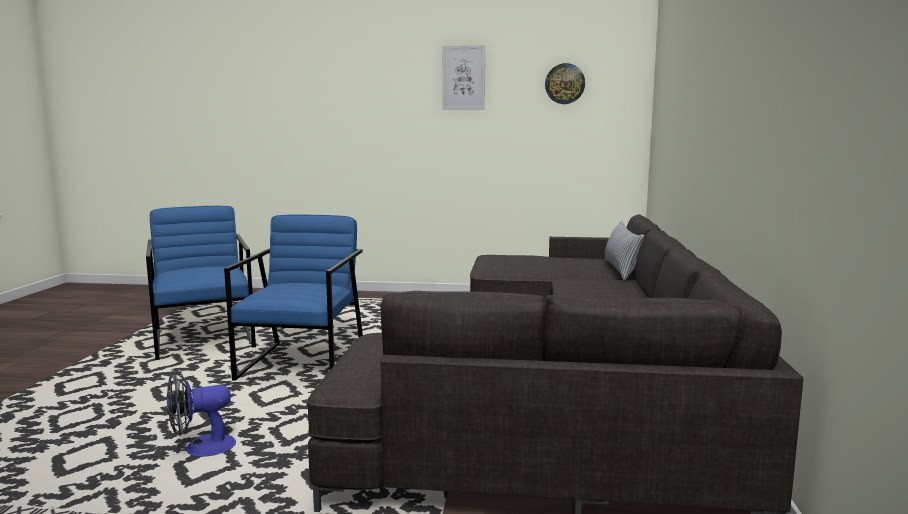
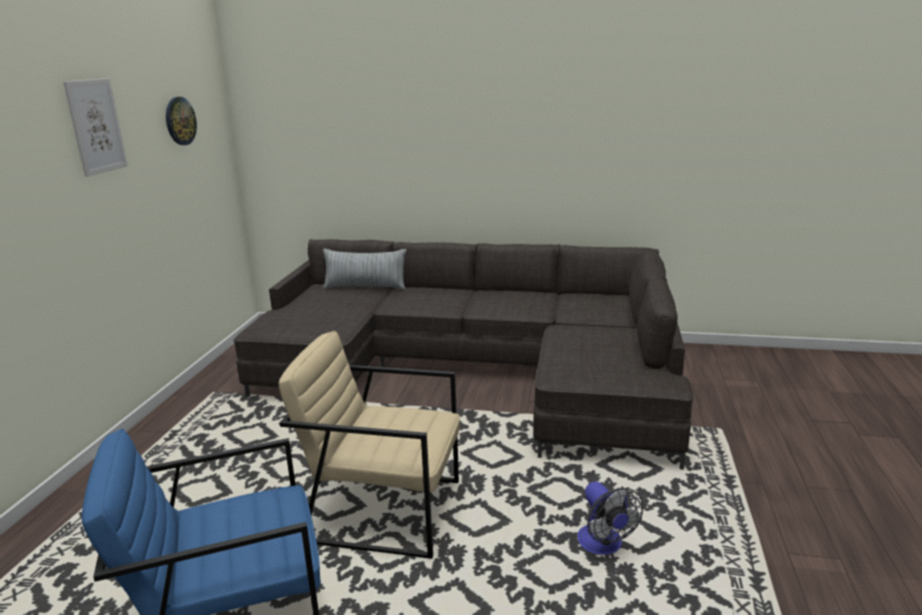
camera: 85 degrees left, 10 degrees up
(303, 363) = (384, 509): blue armchair -> beige armchair

